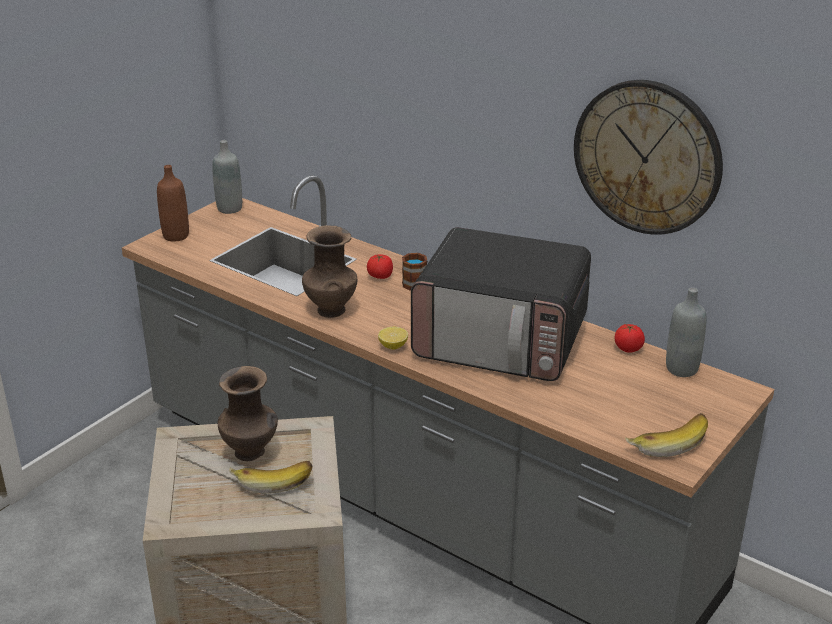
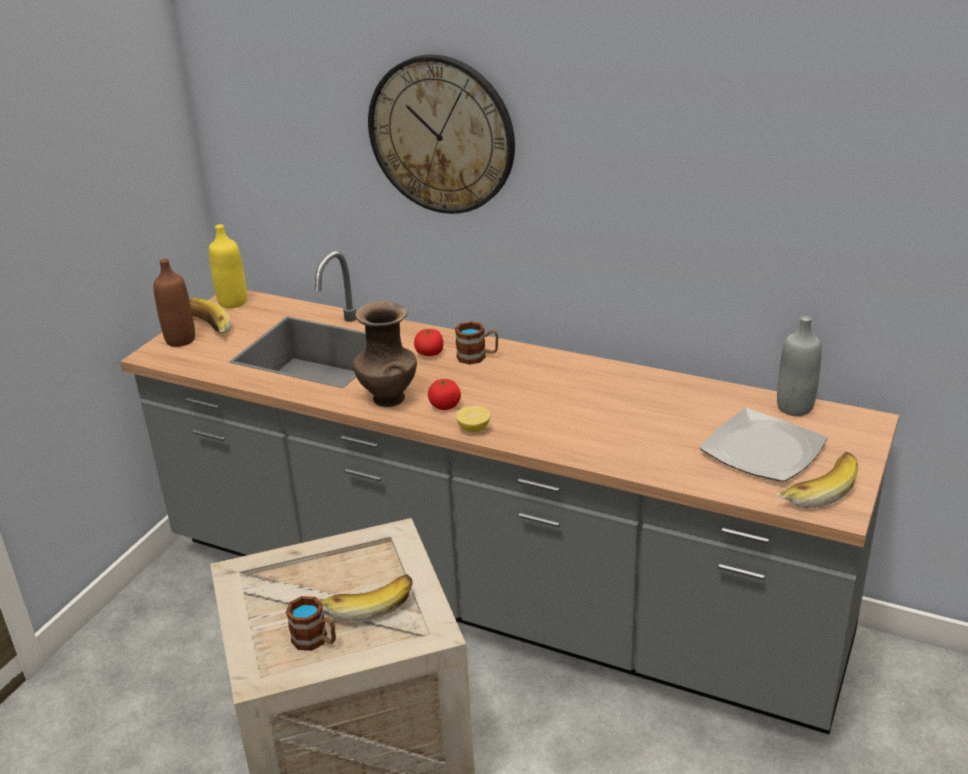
camera: 10 degrees left, 0 degrees up
(199, 228) = (205, 328): none -> banana
(222, 503) = (315, 640): none -> mug
(229, 208) = (232, 302): grey bottle -> yellow bottle
(251, 452) = (331, 575): brown vase -> none
(501, 341) = (591, 406): microwave -> none
(628, 348) = (729, 393): tomato -> tomato (445, 405)
(635, 402) = (763, 451): none -> plate
(647, 157) = (736, 178): wall clock -> wall clock (441, 135)

